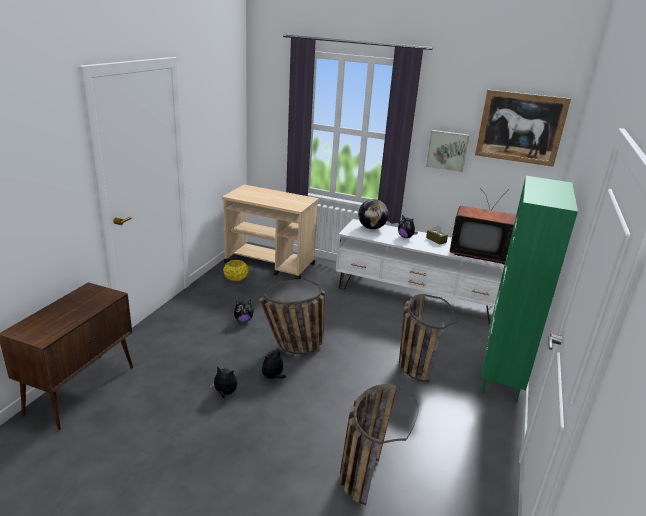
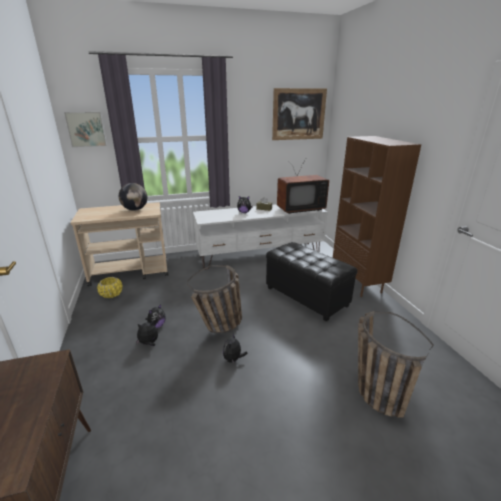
camera: 35 degrees left, 0 degrees up
(225, 393) = (210, 397): plush toy -> plush toy (149, 343)
(371, 228) = (214, 213): globe -> globe (135, 209)
(413, 362) = (306, 297): basket -> black ottoman
(447, 150) = (252, 140): picture -> picture (86, 129)
(502, 377) = (358, 282): green bookcase -> brown bookcase

